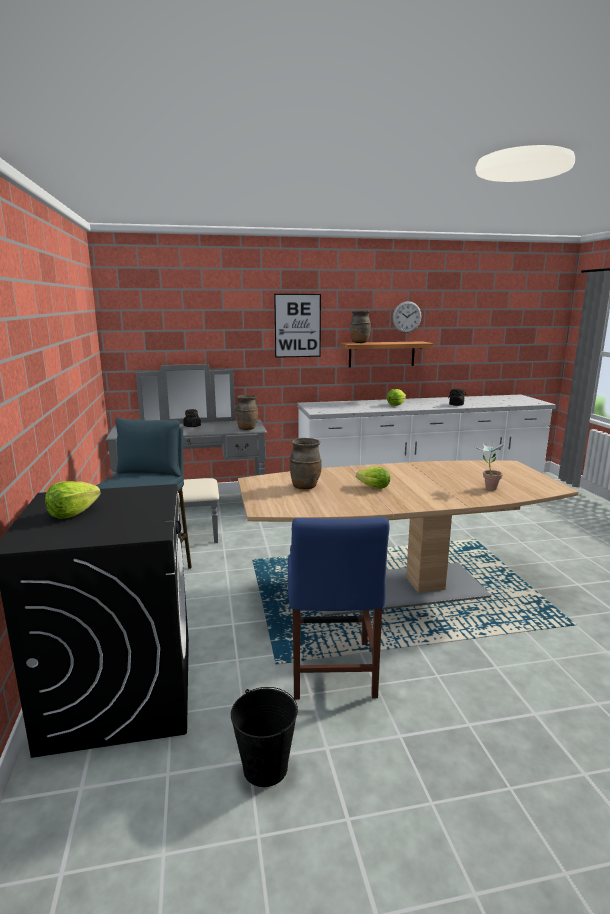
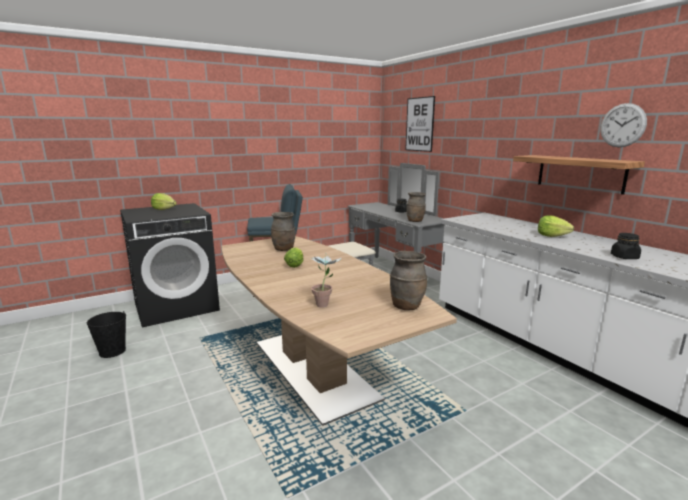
camera: 70 degrees right, 0 degrees up
(297, 325) = (494, 135): picture -> picture (419, 124)
(332, 673) = (191, 357): blue chair -> none
(359, 343) = (543, 156): brown vase -> brown vase (406, 306)

